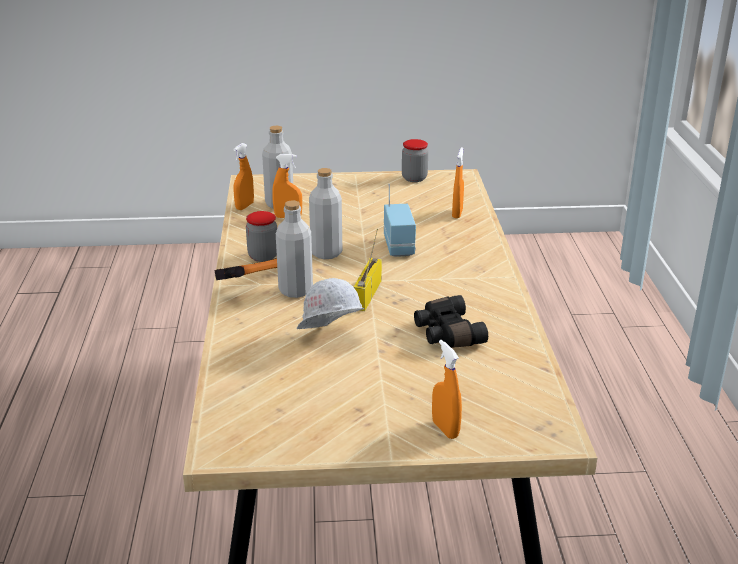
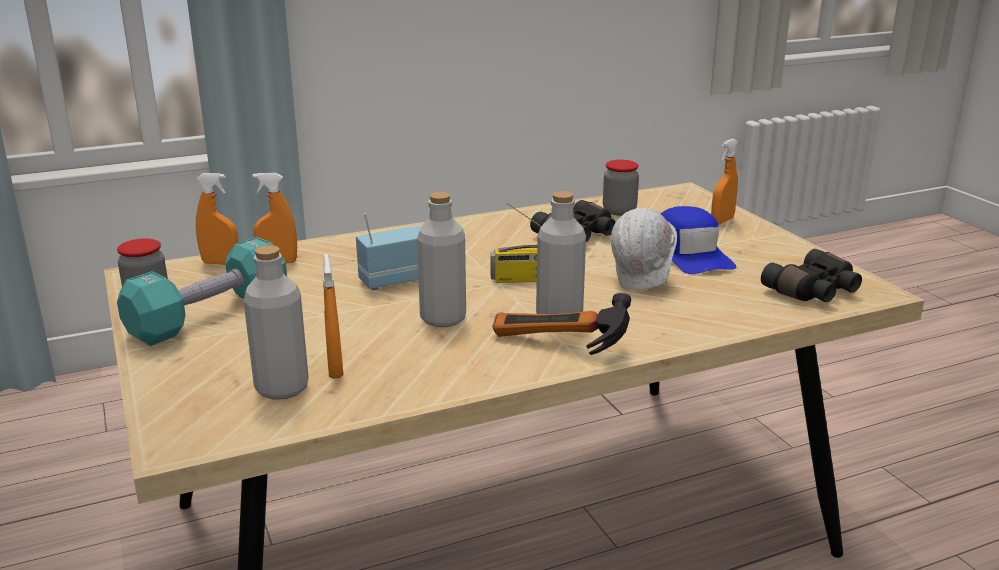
camera: 110 degrees left, 5 degrees down
(244, 206) = (303, 418): orange spray bottle -> orange spray bottle (220, 263)
(247, 416) = (814, 291): none -> black binoculars
(263, 256) = (483, 358): jar -> jar (619, 211)
(370, 379) = (690, 254): none -> blue cap
(382, 192) = (210, 316): none -> turquoise dumbbell

